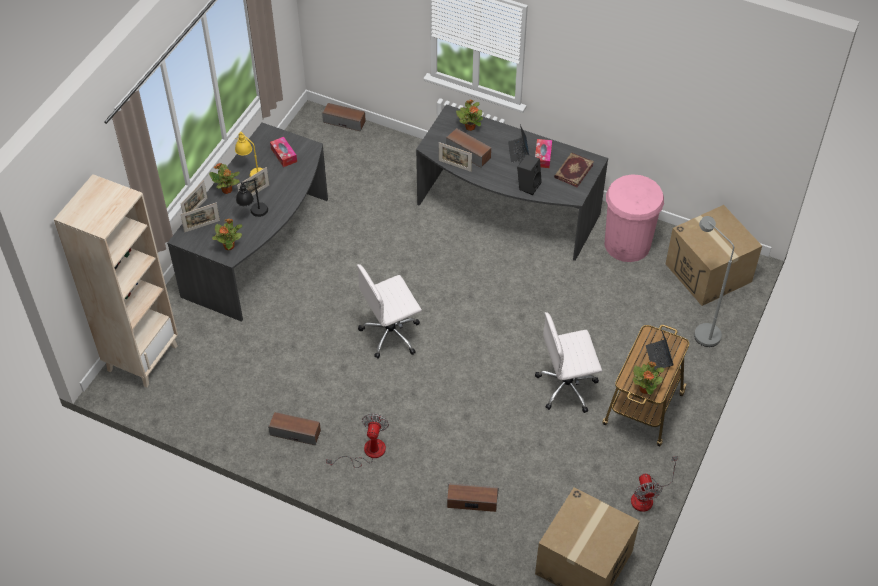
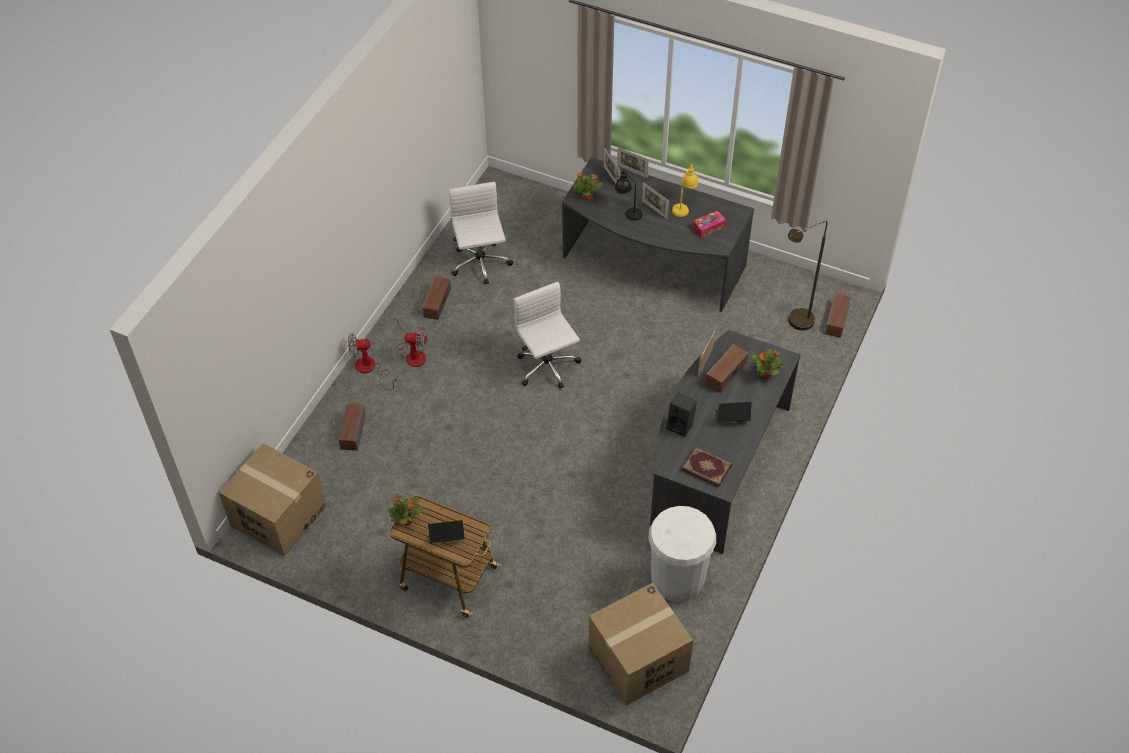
camera: 90 degrees right, 0 degrees up
(142, 357) = (522, 196): beige bookcase -> none
(227, 190) = (658, 190): potted plant -> none
(346, 149) = (795, 324): none -> brown floor lamp
(542, 157) = (726, 440): tissue box -> none
(567, 387) = (479, 511): white office chair -> white office chair (480, 264)
(627, 244) = (677, 578): pink trash can -> white trash can
(647, 496) = (344, 574): fan -> fan (370, 369)
(701, 331) = (551, 643): grey floor lamp -> none

